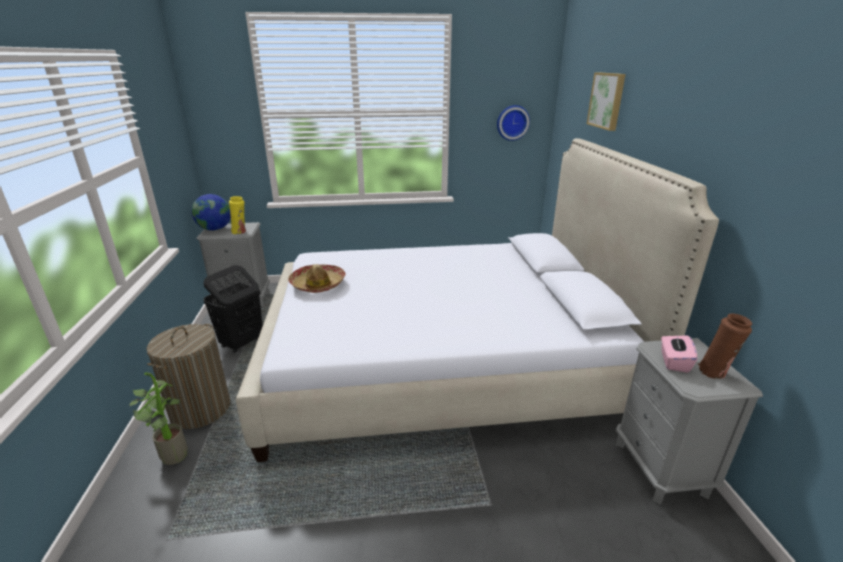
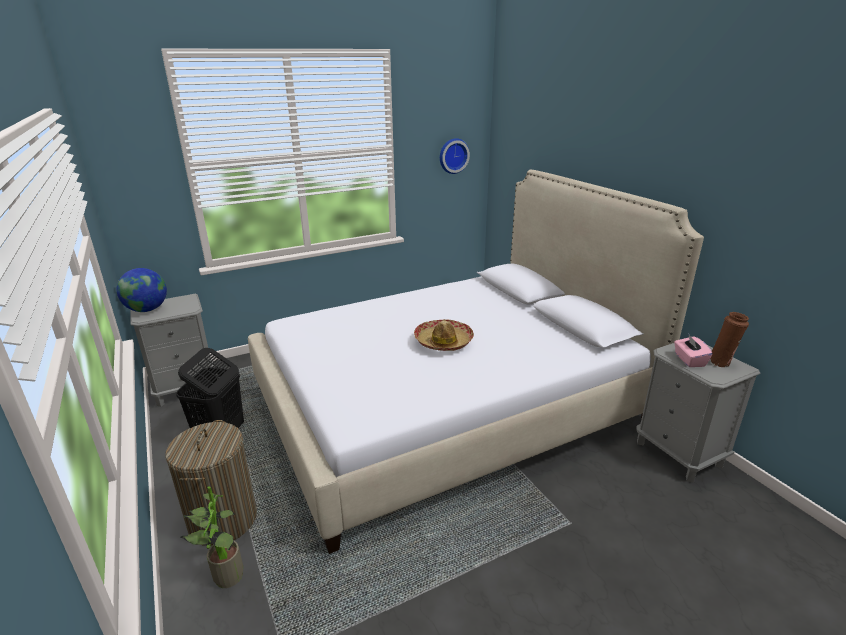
camera: 20 degrees left, 0 degrees up
(240, 232) = (184, 308): yellow vase -> none
(318, 284) = (322, 352): hat -> hat (443, 341)
(607, 100) = (559, 134): picture -> none

